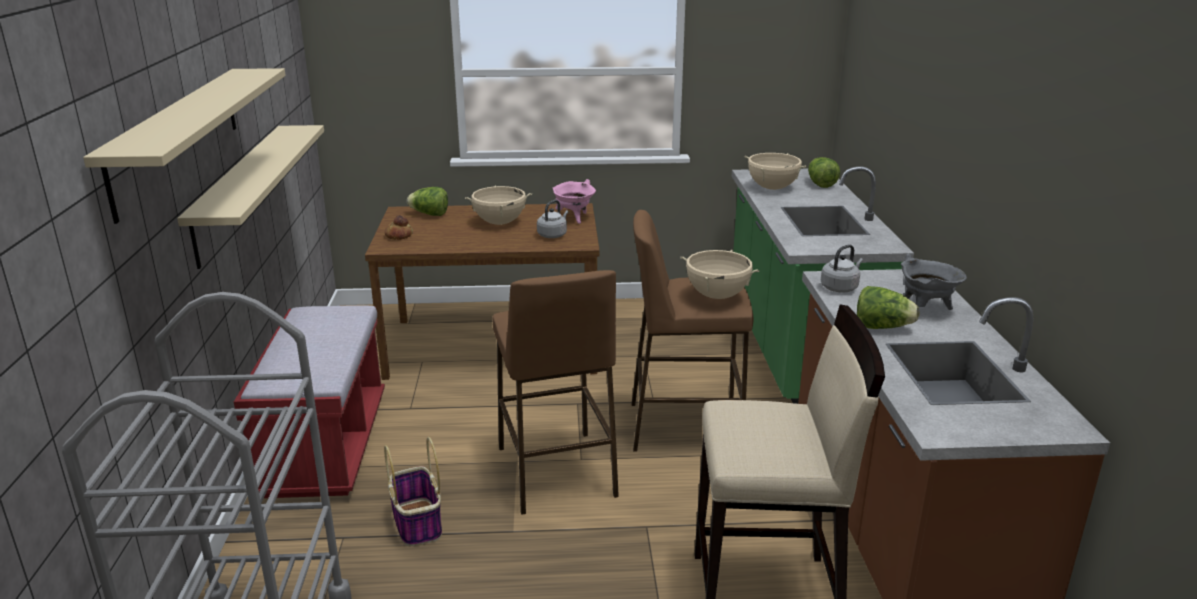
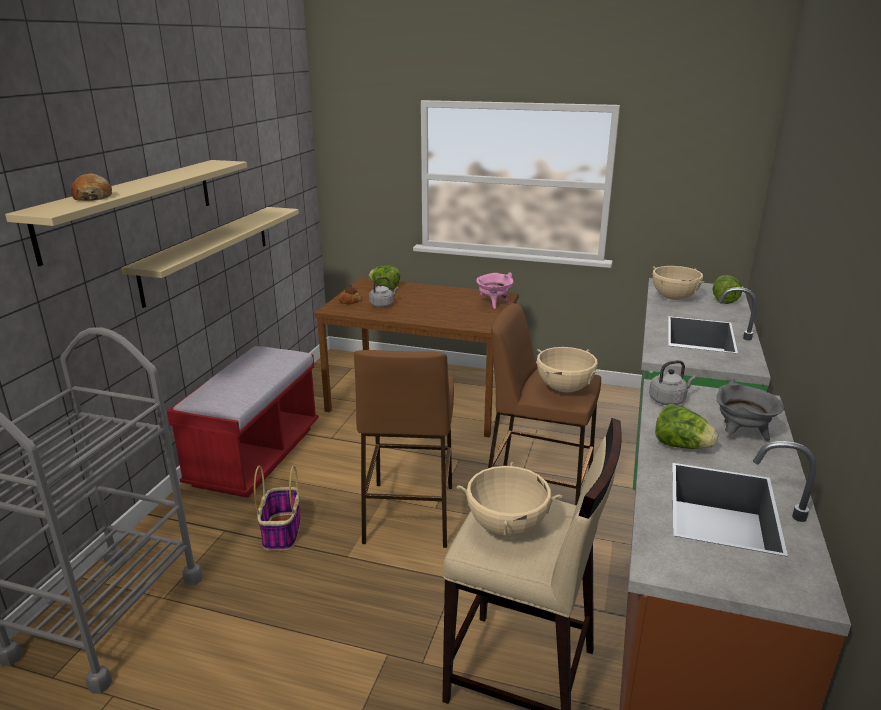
camera: 20 degrees right, 0 degrees up
(166, 127) = (92, 197): none -> bread
(499, 223) = (432, 300): beige cooking pot -> beige cooking pot (507, 527)
(553, 235) = (466, 316): grey kettle -> grey kettle (382, 305)

